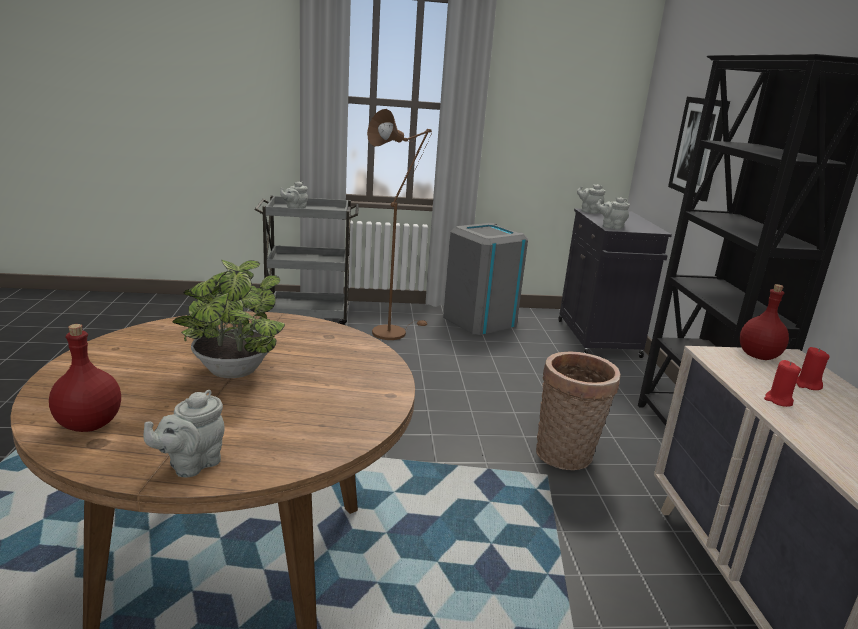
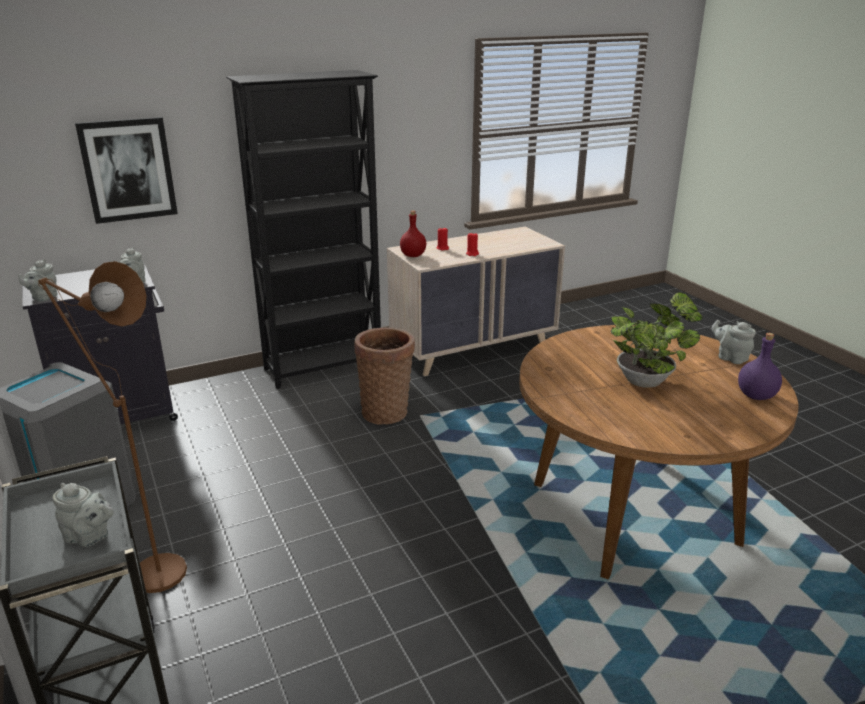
camera: 110 degrees left, 5 degrees up
(88, 425) = (757, 396): red bottle -> purple bottle
(191, 464) = (730, 358): grey teapot -> grey teapot turned 150 degrees counterclockwise

